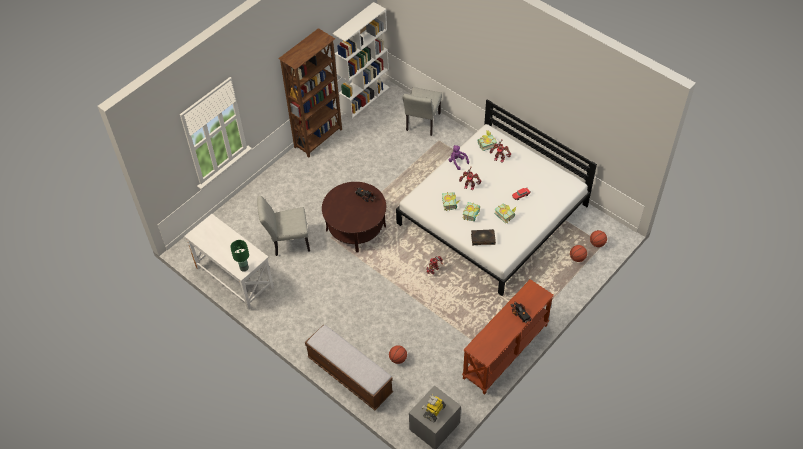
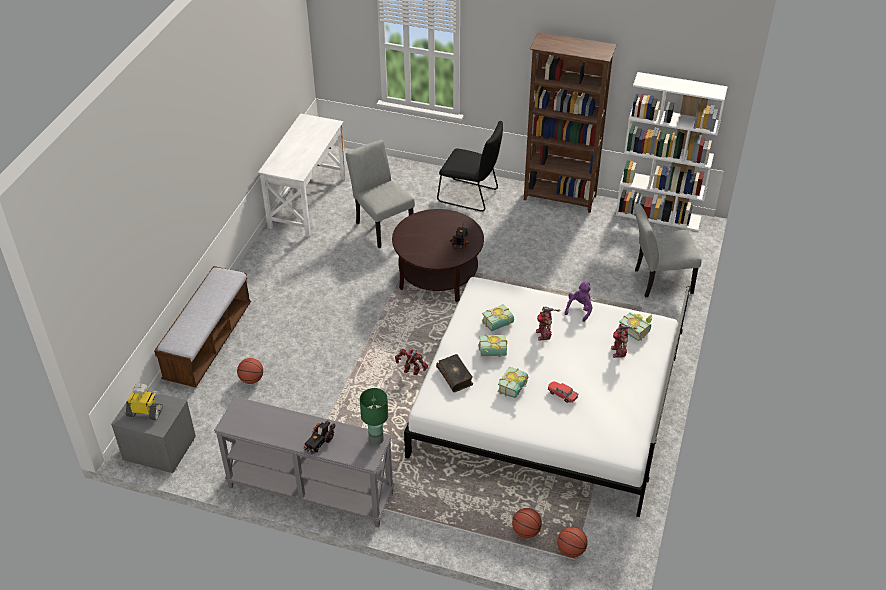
camera: 65 degrees right, 10 degrees down
(244, 267) = (277, 168): green table lamp -> green table lamp (376, 439)
(287, 183) = (470, 196): none -> black chair
(506, 352) = (309, 491): brown console table -> grey console table

